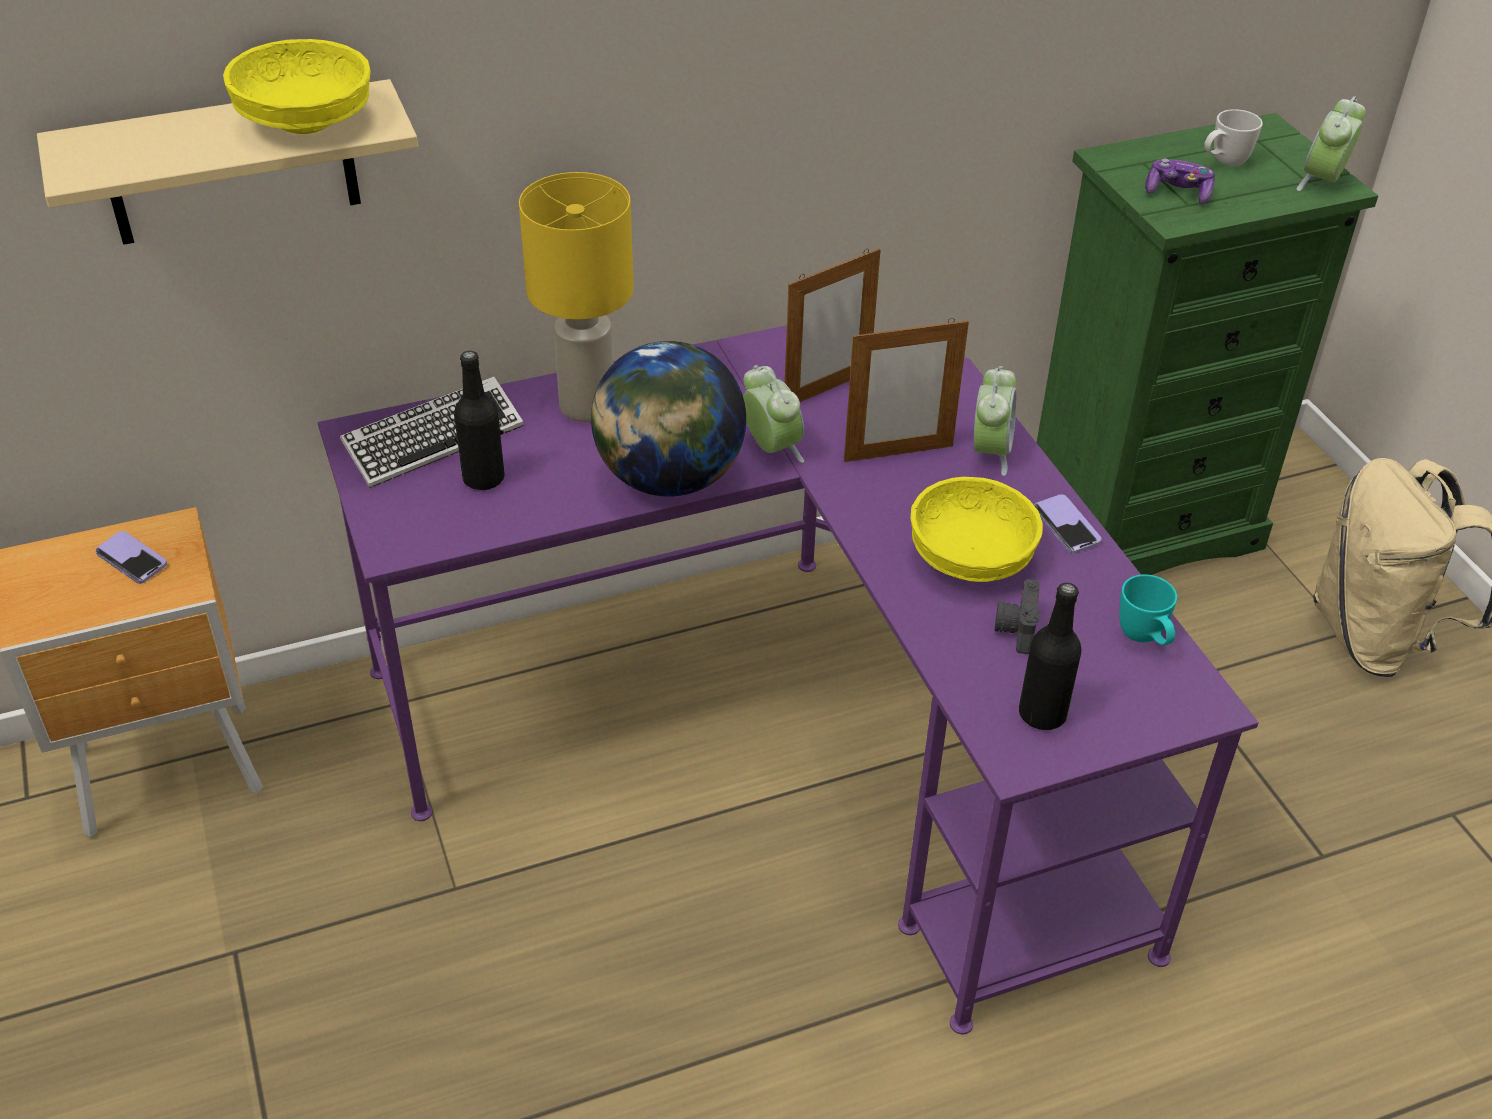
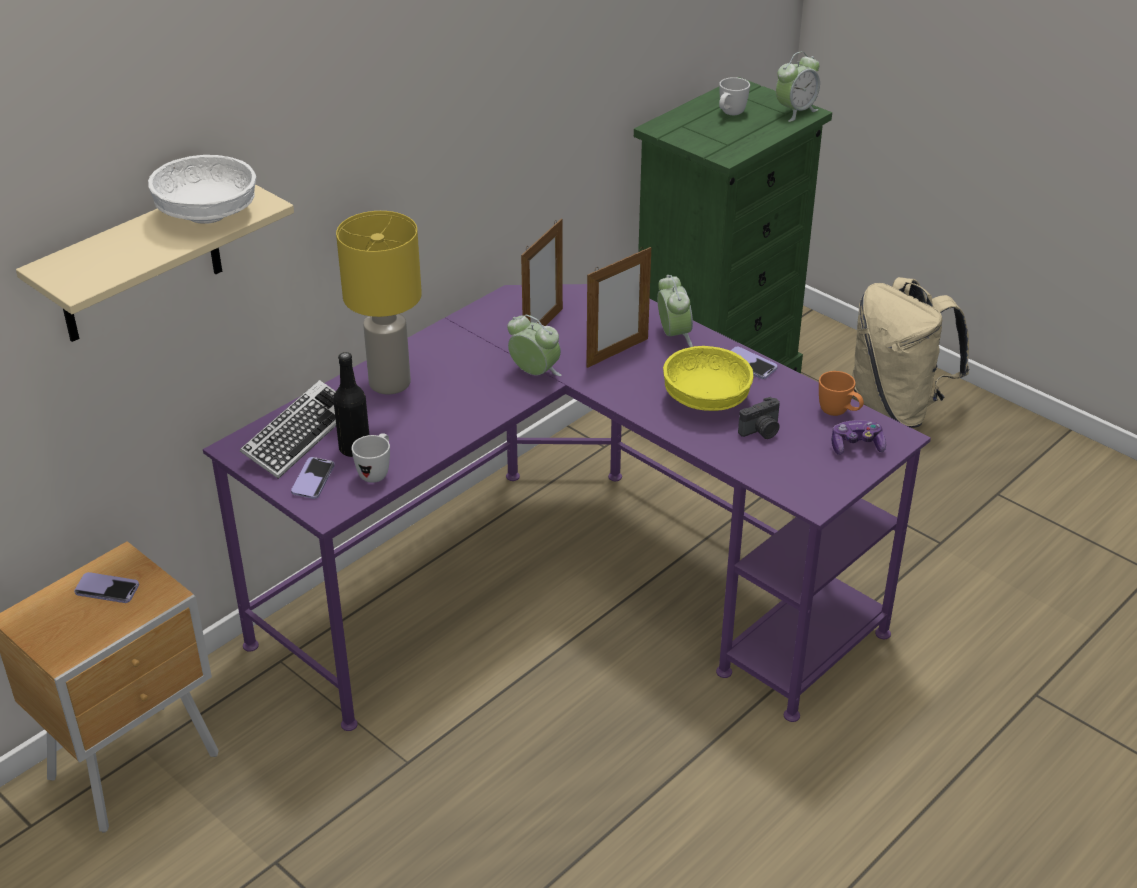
camera: 25 degrees left, 5 degrees down
(304, 122) = (207, 215): yellow bowl -> white bowl
(407, 502) = (313, 479): none -> phone
(486, 518) = (376, 472): none -> white mug
(669, 478) = (481, 411): globe -> none
(1015, 629) = (761, 431): camera -> camera turned 105 degrees counterclockwise
(1042, 714) = (810, 472): black bottle -> none
(1145, 639) = (839, 413): turquoise mug -> orange mug
(1178, 192) = (716, 139): game controller -> game controller (856, 446)
(1323, 181) = (795, 111): alarm clock -> alarm clock turned 135 degrees counterclockwise

